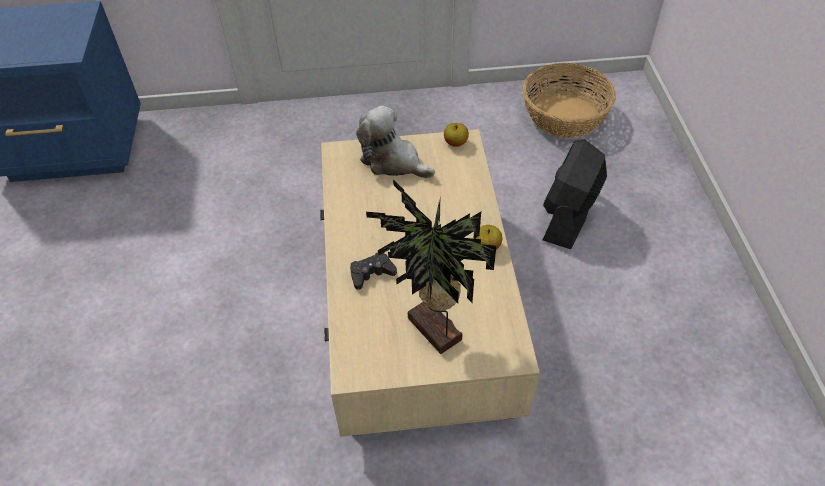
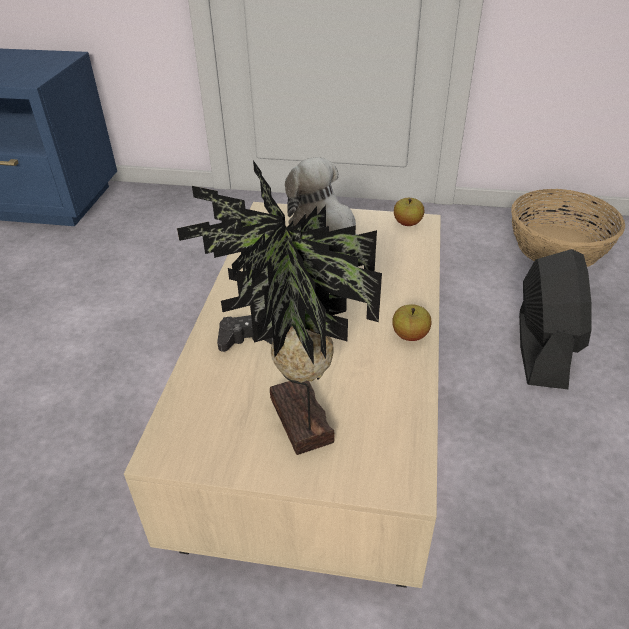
camera: 15 degrees right, 10 degrees down
(568, 215) = (541, 348): black fan -> black fan turned 150 degrees clockwise

